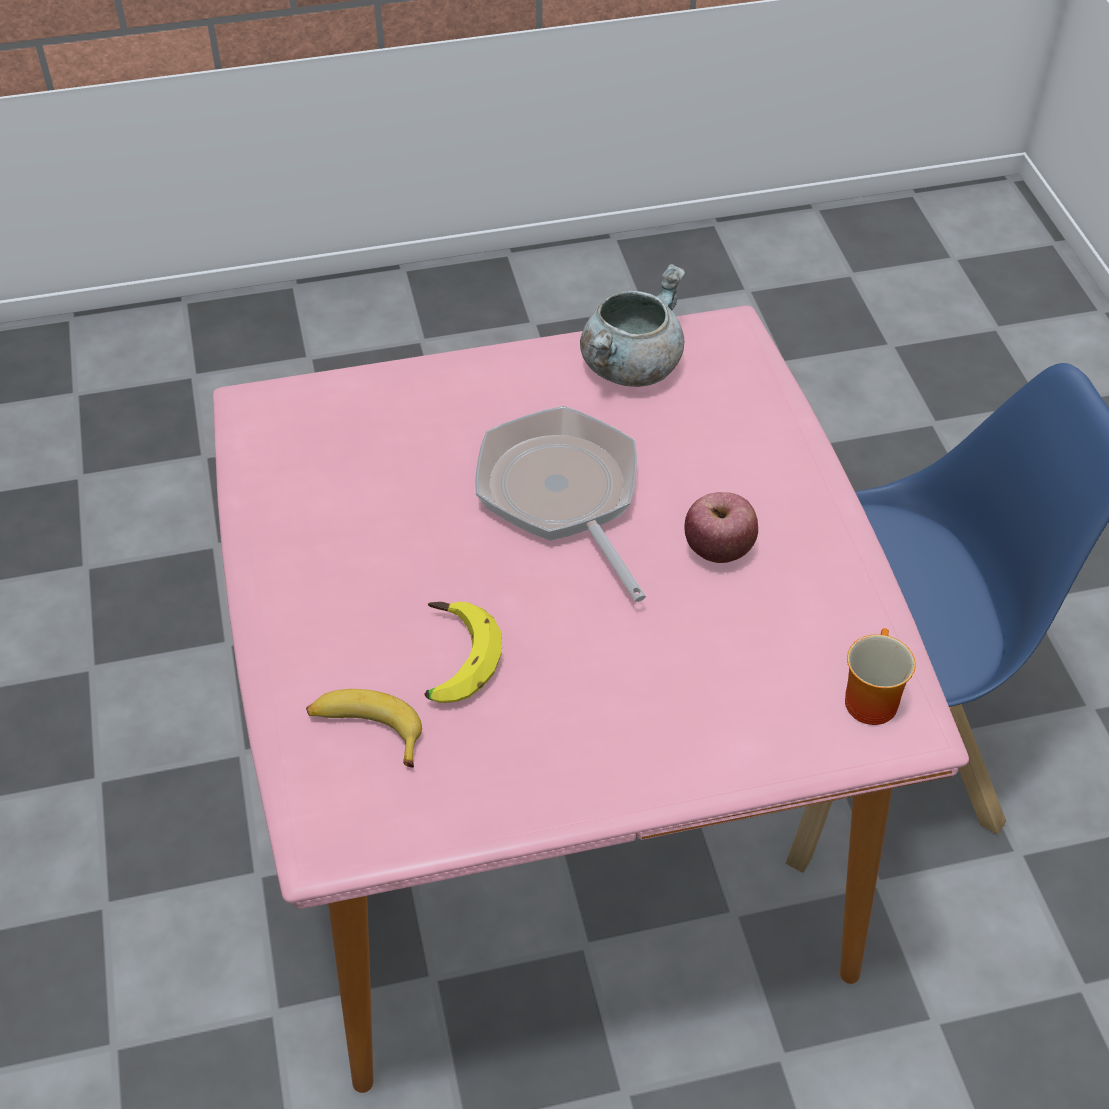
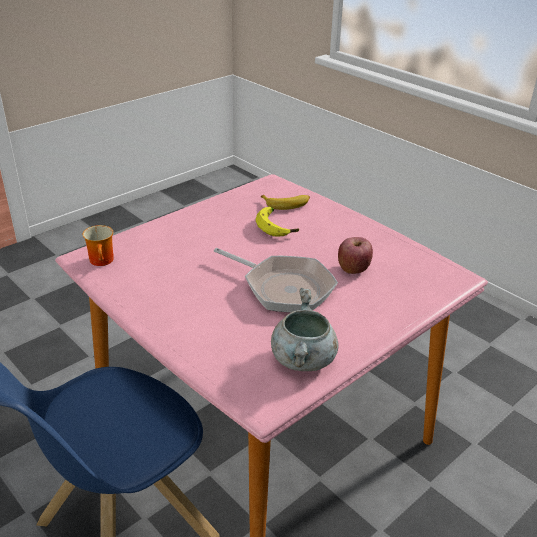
camera: 150 degrees right, 15 degrees down
(719, 550) = (195, 290): apple -> apple (353, 268)

